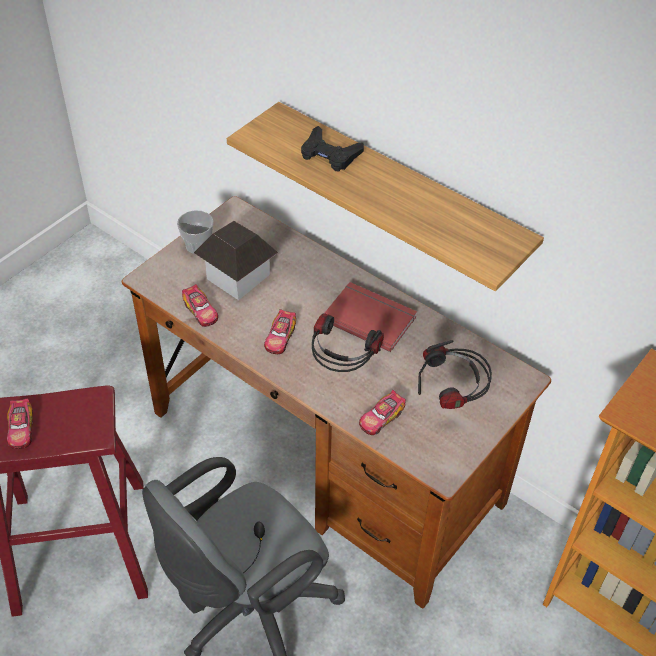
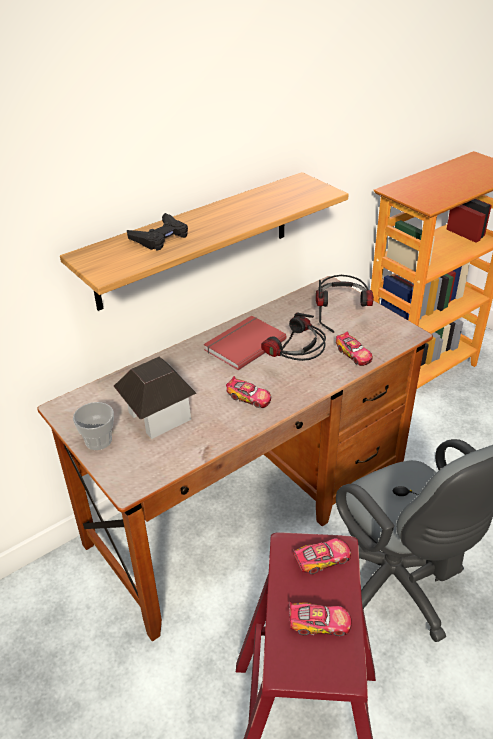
camera: 75 degrees left, 10 degrees down
(201, 311) = (196, 447): toy car -> toy car (322, 559)

